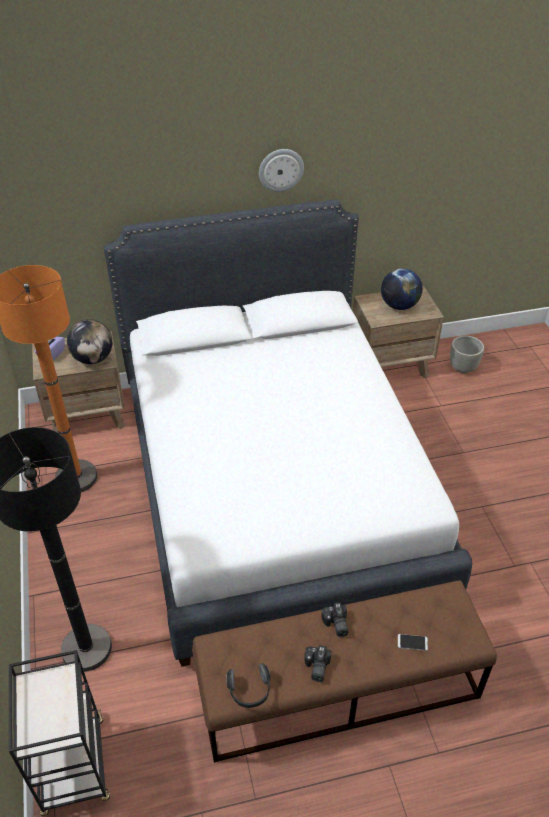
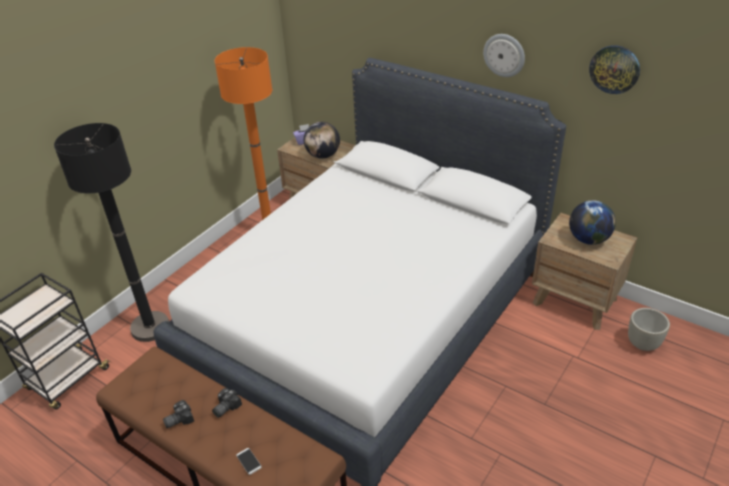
camera: 50 degrees right, 5 degrees down
(249, 691) = (131, 398): headphones -> none
(389, 148) = (614, 69): none -> wall clock

